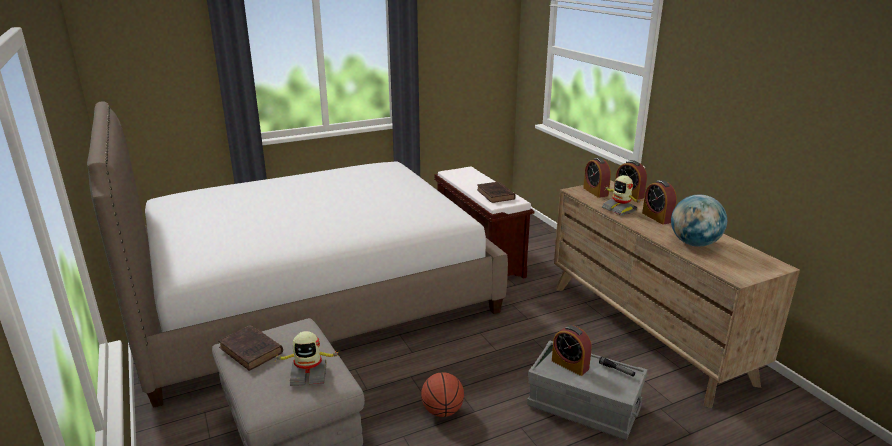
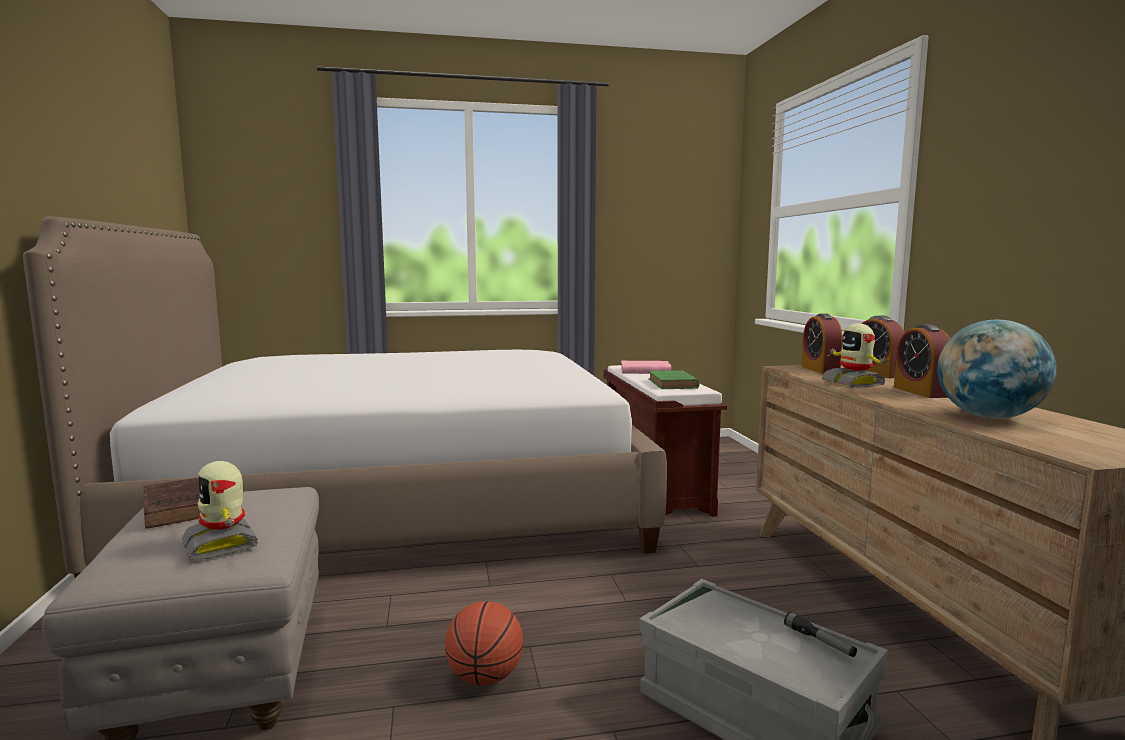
camera: 15 degrees right, 15 degrees down
(309, 374) = (222, 544): toy robot -> toy robot turned 45 degrees clockwise
(467, 178) = (643, 371): none -> pink book
(496, 195) = (673, 384): brown book -> green book
(570, 365) = (726, 620): alarm clock -> none

